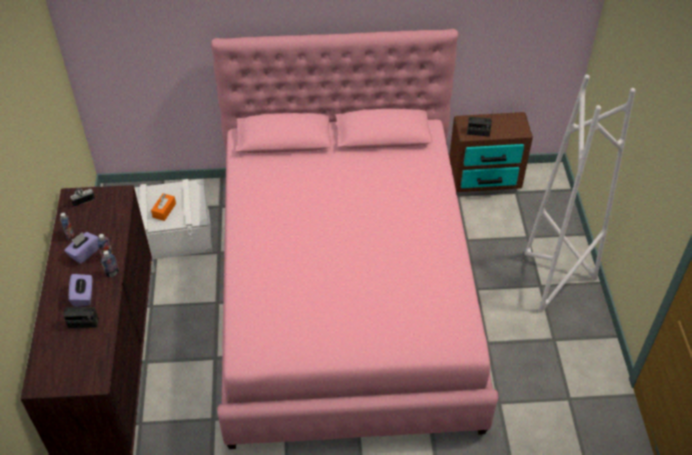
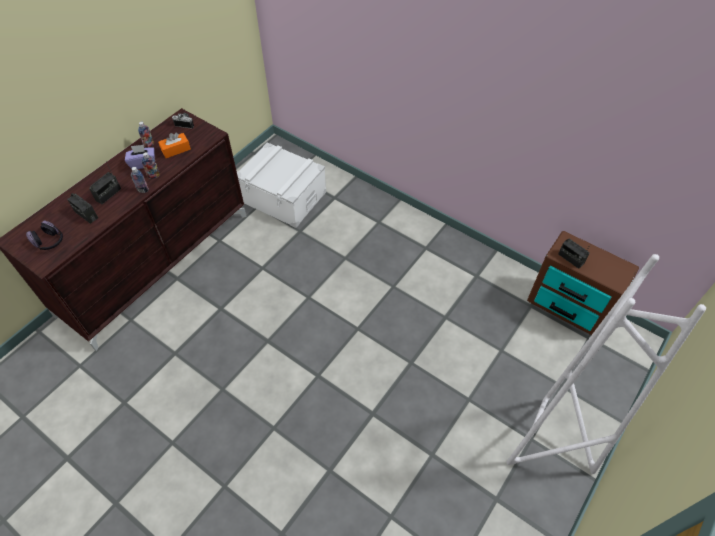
camera: 40 degrees right, 5 degrees up
(77, 364) = (49, 242): none -> headphones
(83, 296) = (108, 194): purple tissue box -> radio
(164, 210) = (274, 173): orange tissue box -> orange tissue box (176, 149)
(346, 293) = (358, 326): pink bed -> none

